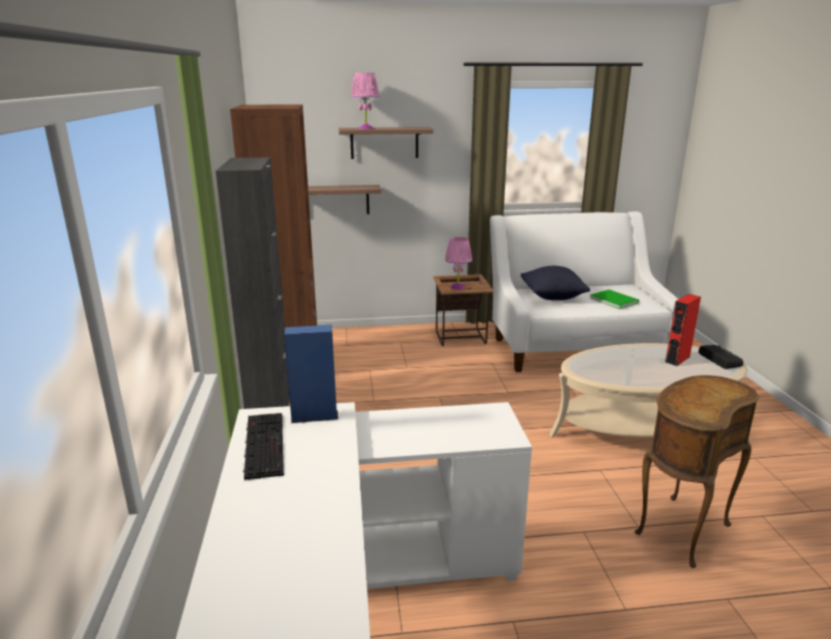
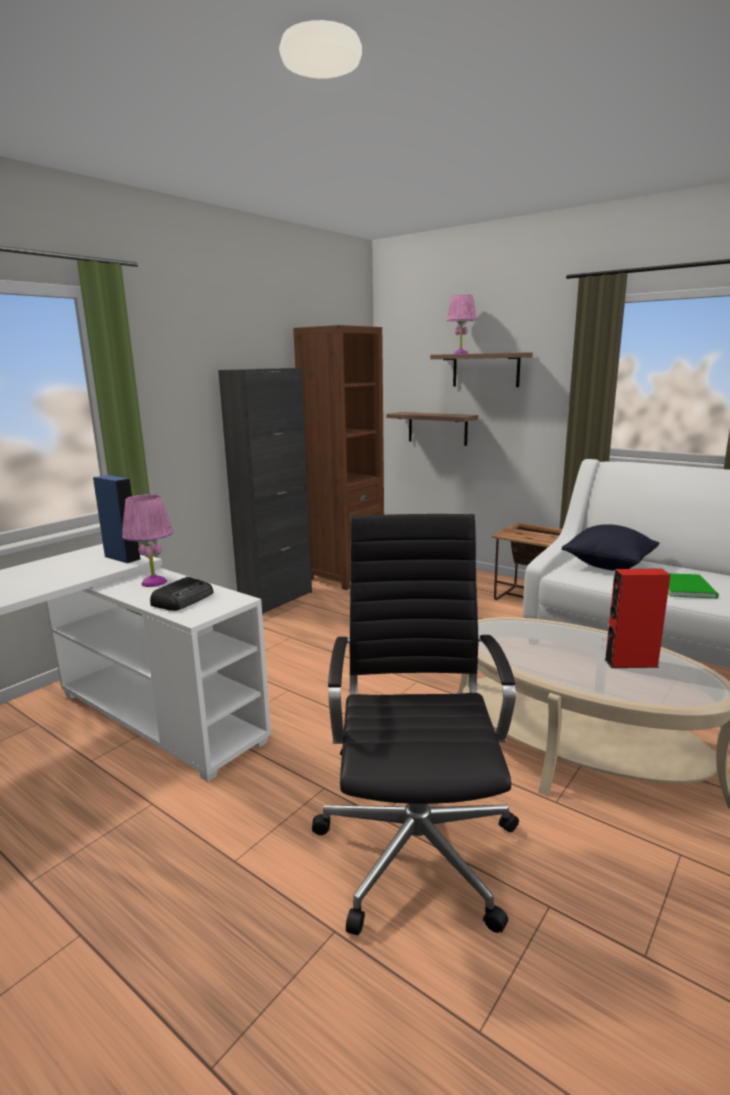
camera: 45 degrees right, 5 degrees down
(263, 444) = (65, 560): keyboard -> none
(457, 287) = (518, 535): pink table lamp -> pink table lamp (153, 582)
(679, 528) = (417, 846): brown side table -> black office chair
(719, 359) = (697, 685): radio -> radio (184, 599)

